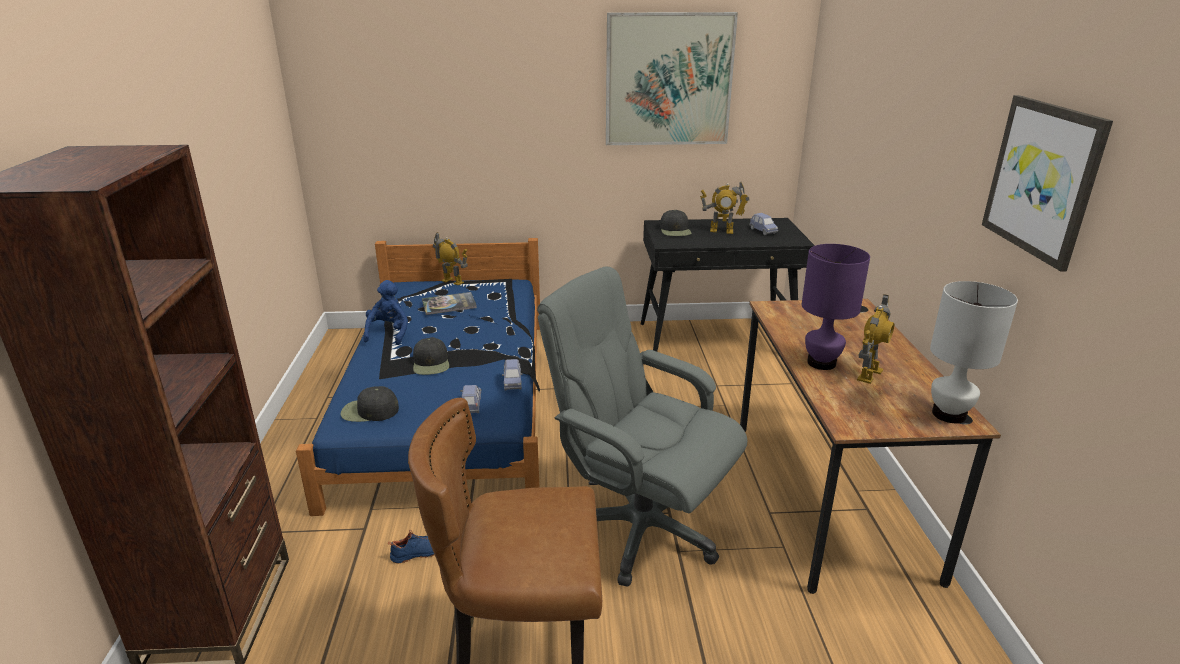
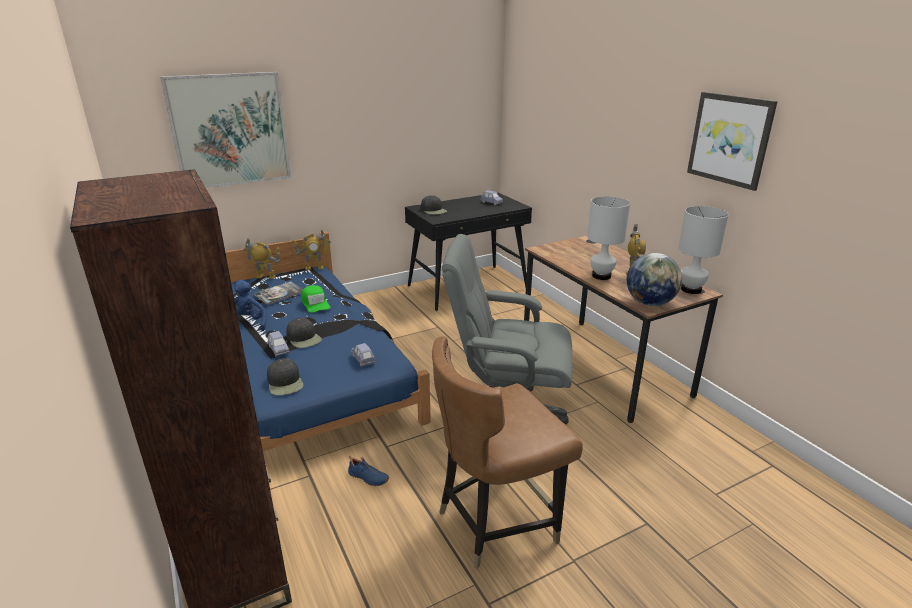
camera: 25 degrees left, 0 degrees up
(369, 411) = (285, 383): black cap -> black cap turned 90 degrees counterclockwise
(420, 553) = (367, 478): blue shoe -> blue shoe turned 75 degrees clockwise
(476, 324) = (315, 303): none -> green cap
(512, 383) = (380, 338): blue toy car -> blue toy car (279, 350)
(668, 80) = (412, 100): picture -> picture (230, 130)
(721, 231) = (465, 206): toy robot -> toy robot (314, 268)
(821, 362) = (601, 276): purple table lamp -> white table lamp
(858, 420) = (650, 303): none -> globe

